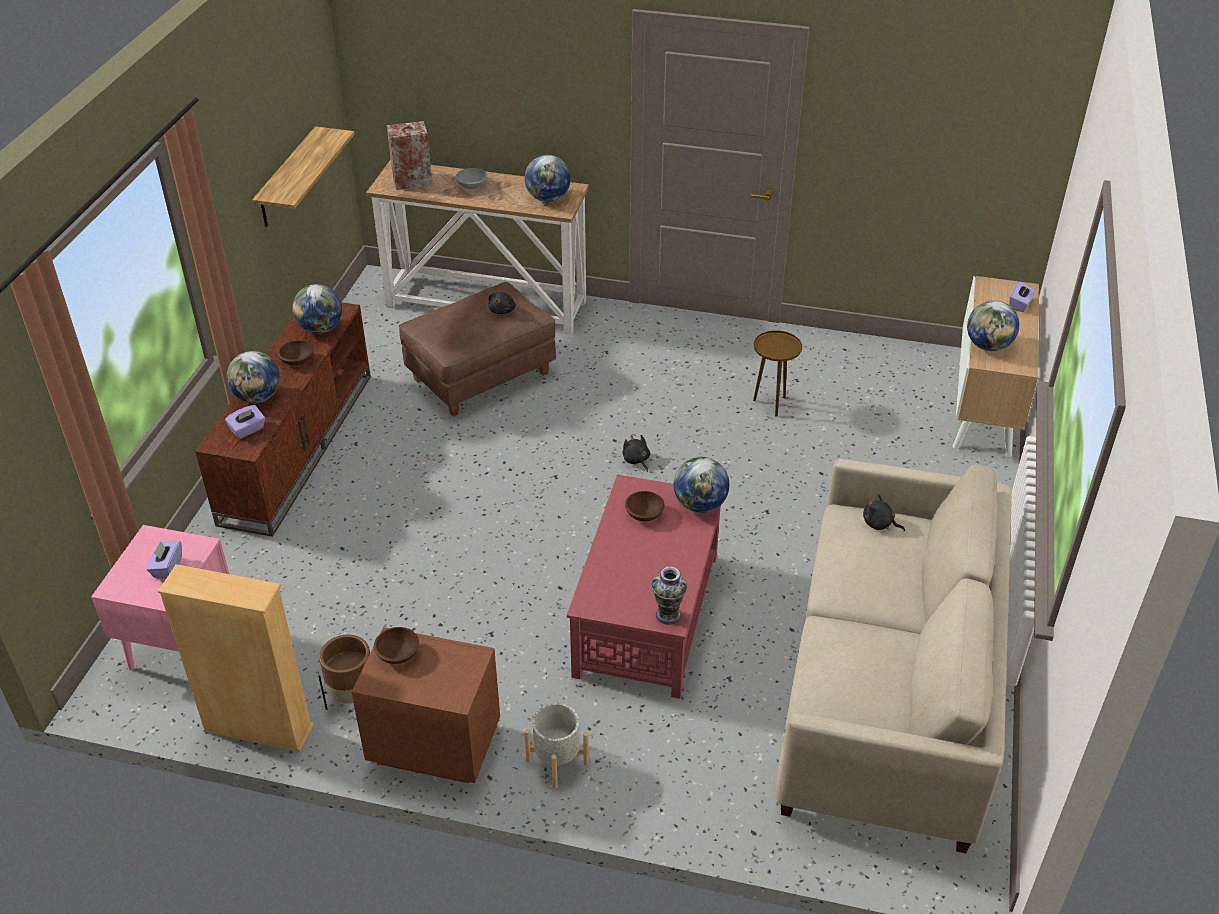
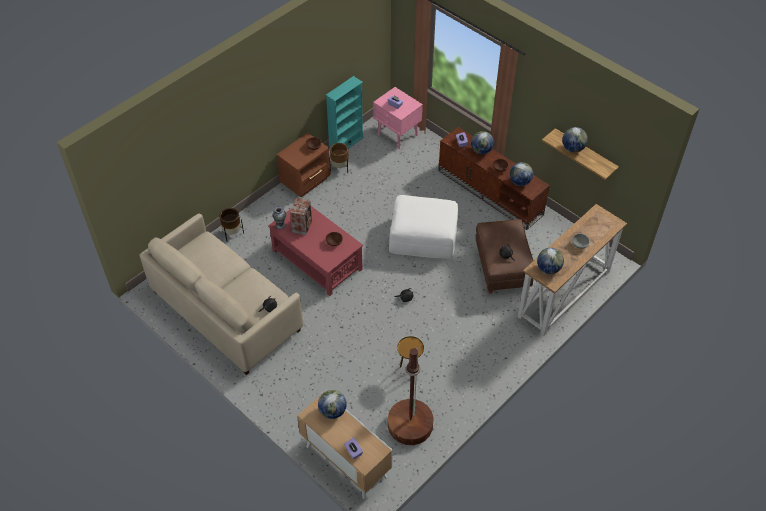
camera: 120 degrees right, 10 degrees up
(258, 728) = (346, 143): beige bookcase -> turquoise bookcase
(411, 180) = (598, 223): speaker -> speaker (302, 226)
(474, 491) = (423, 236): none -> white ottoman
(557, 762) = (274, 208): grey planter -> none
(690, 800) = (232, 233): none -> brown planter
(699, 505) = (326, 261): globe -> globe (573, 148)
(861, 370) = (410, 425): none -> brown floor lamp

